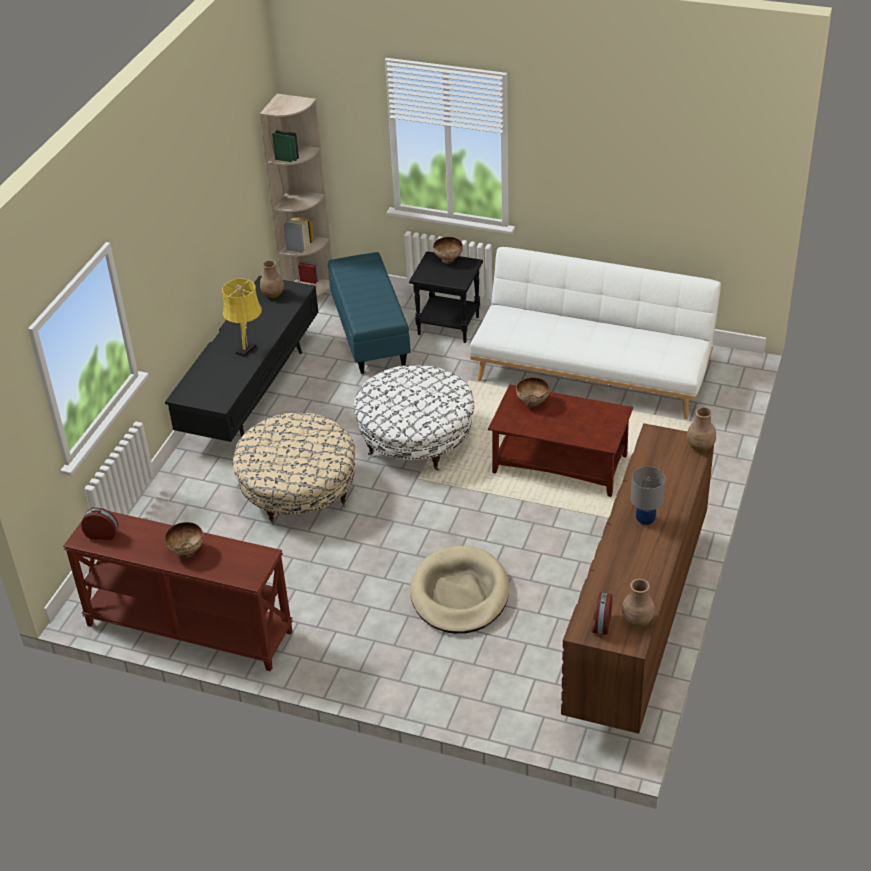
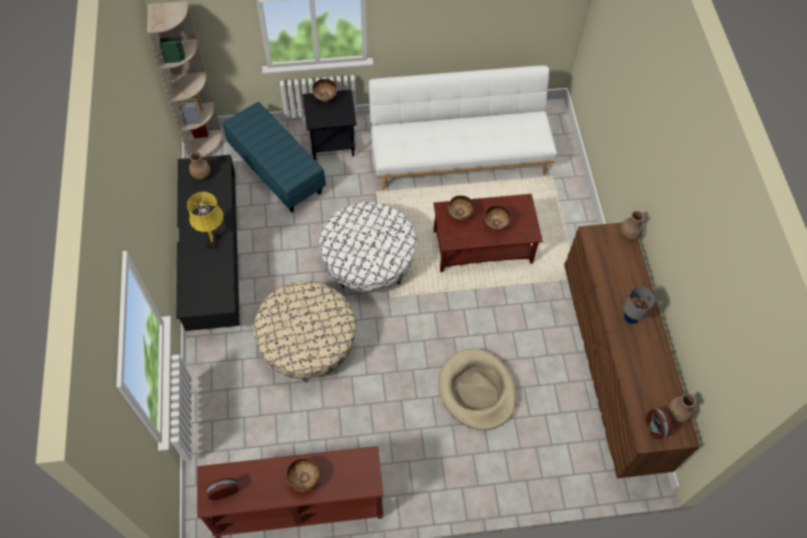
camera: 30 degrees left, 20 degrees up
(570, 422) = (496, 224): none -> bowl

